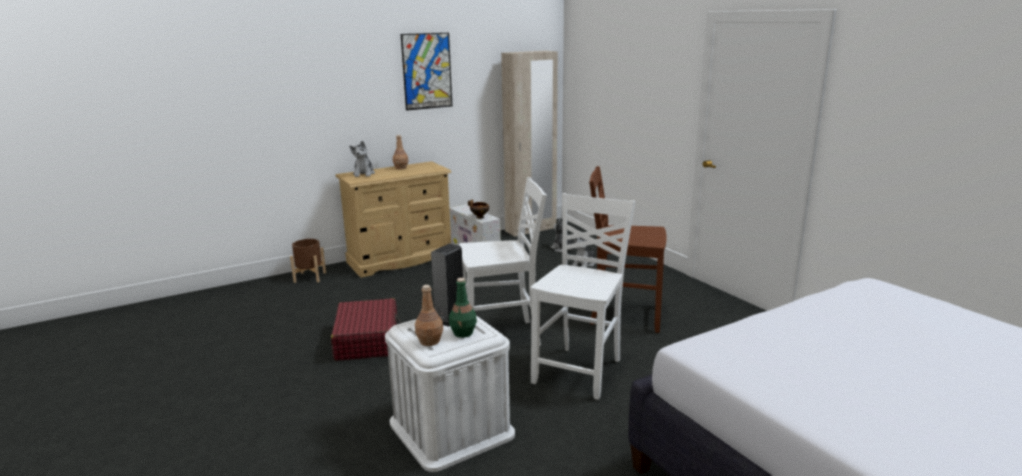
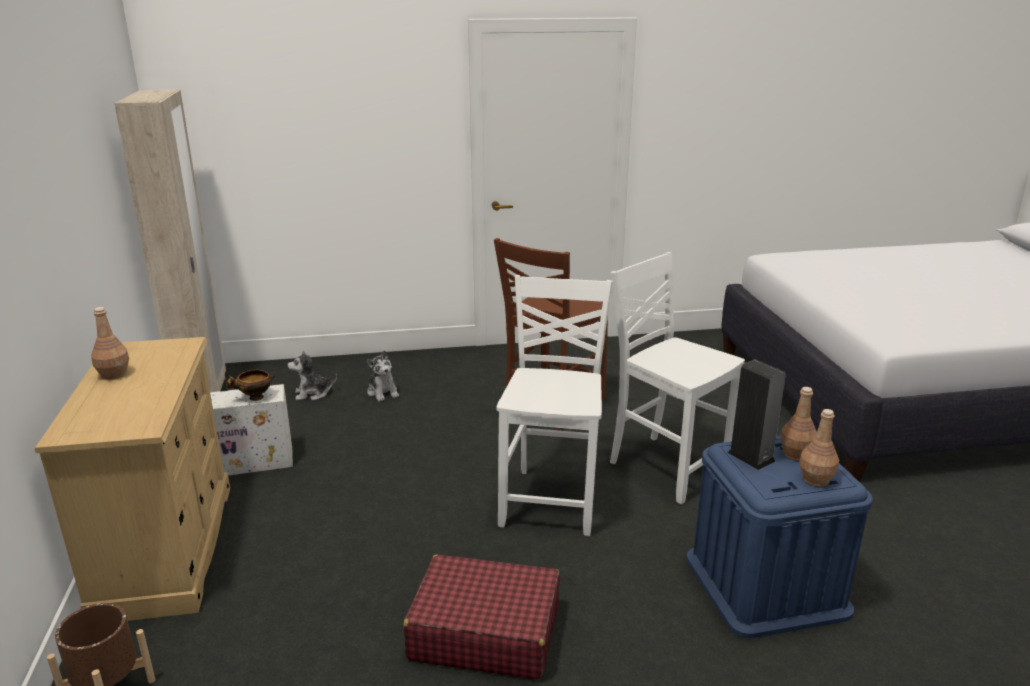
camera: 70 degrees left, 5 degrees up
(364, 174) = (98, 414): plush toy -> none
(427, 71) = (59, 162): picture -> none
(451, 428) = (766, 584): white storage box -> blue storage box
(463, 333) = (796, 454): green bottle -> brown bottle

